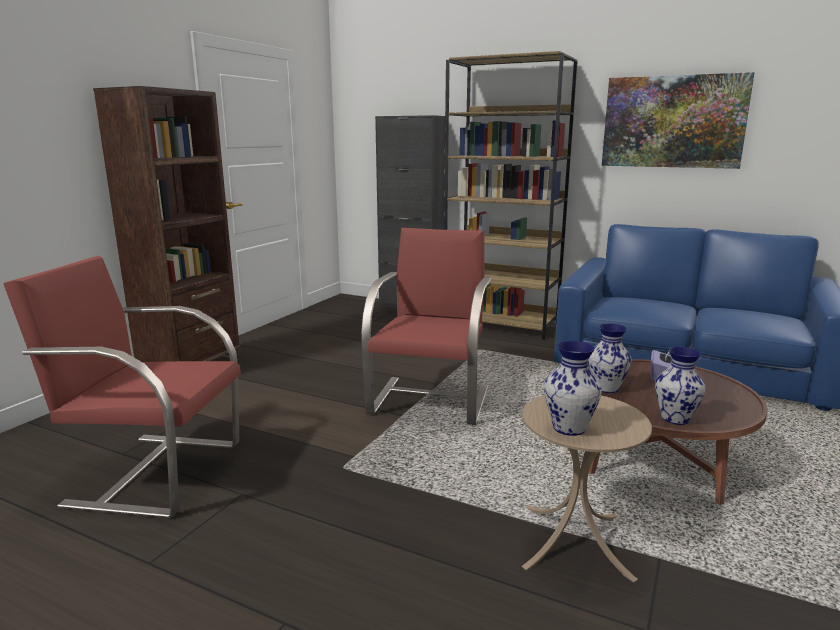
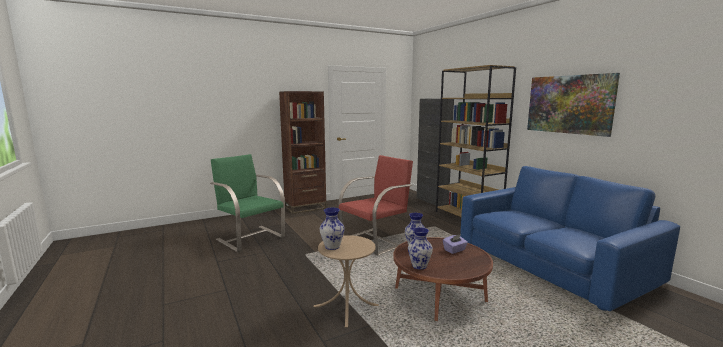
camera: 35 degrees right, 5 degrees down
(154, 472) = (250, 238): red armchair -> green armchair

